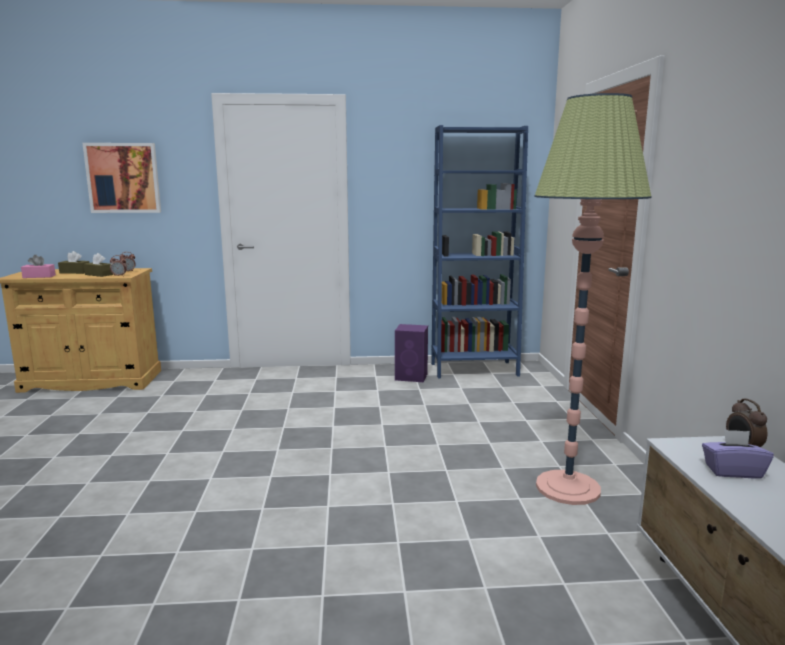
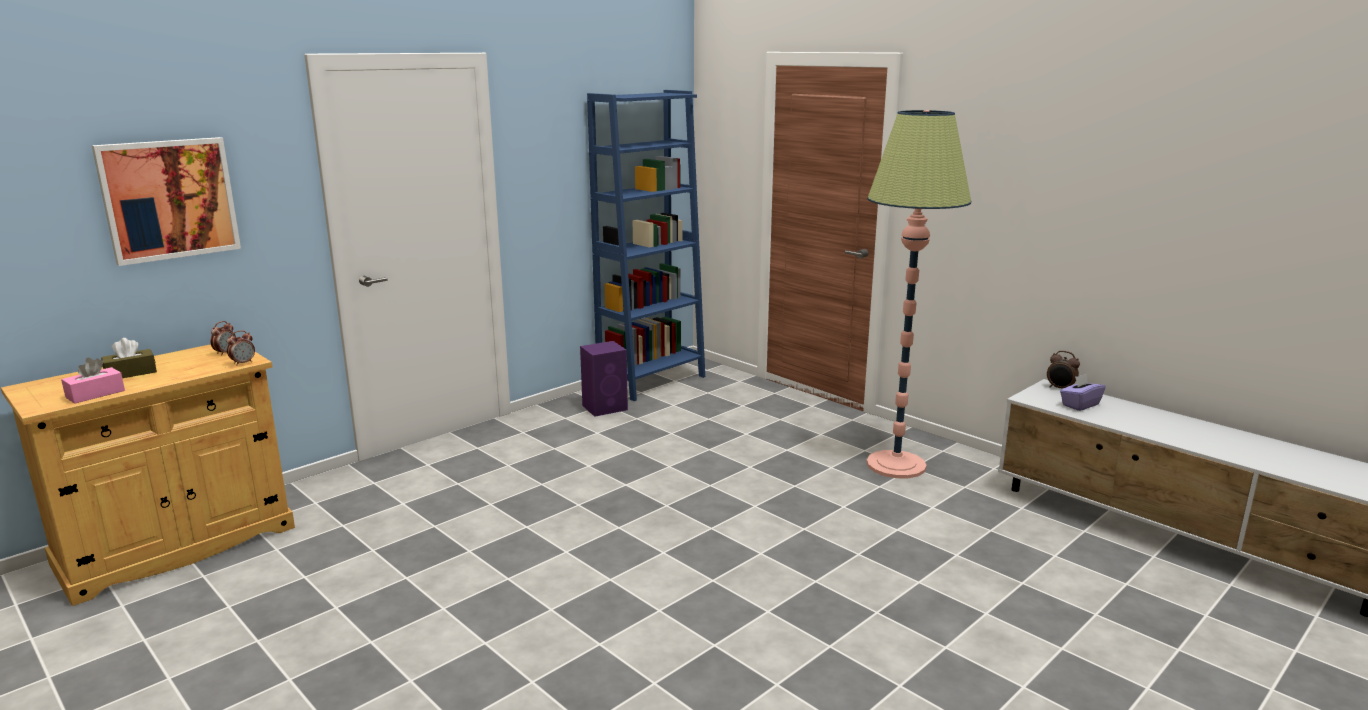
camera: 40 degrees left, 5 degrees up
(99, 274) = (195, 368): brown tissue box -> none

